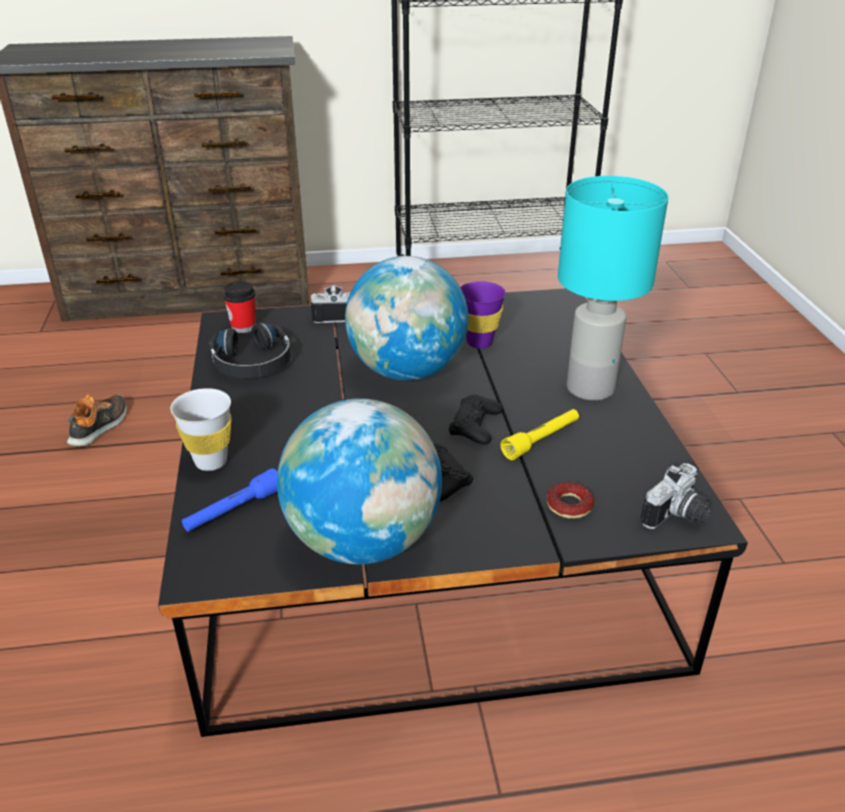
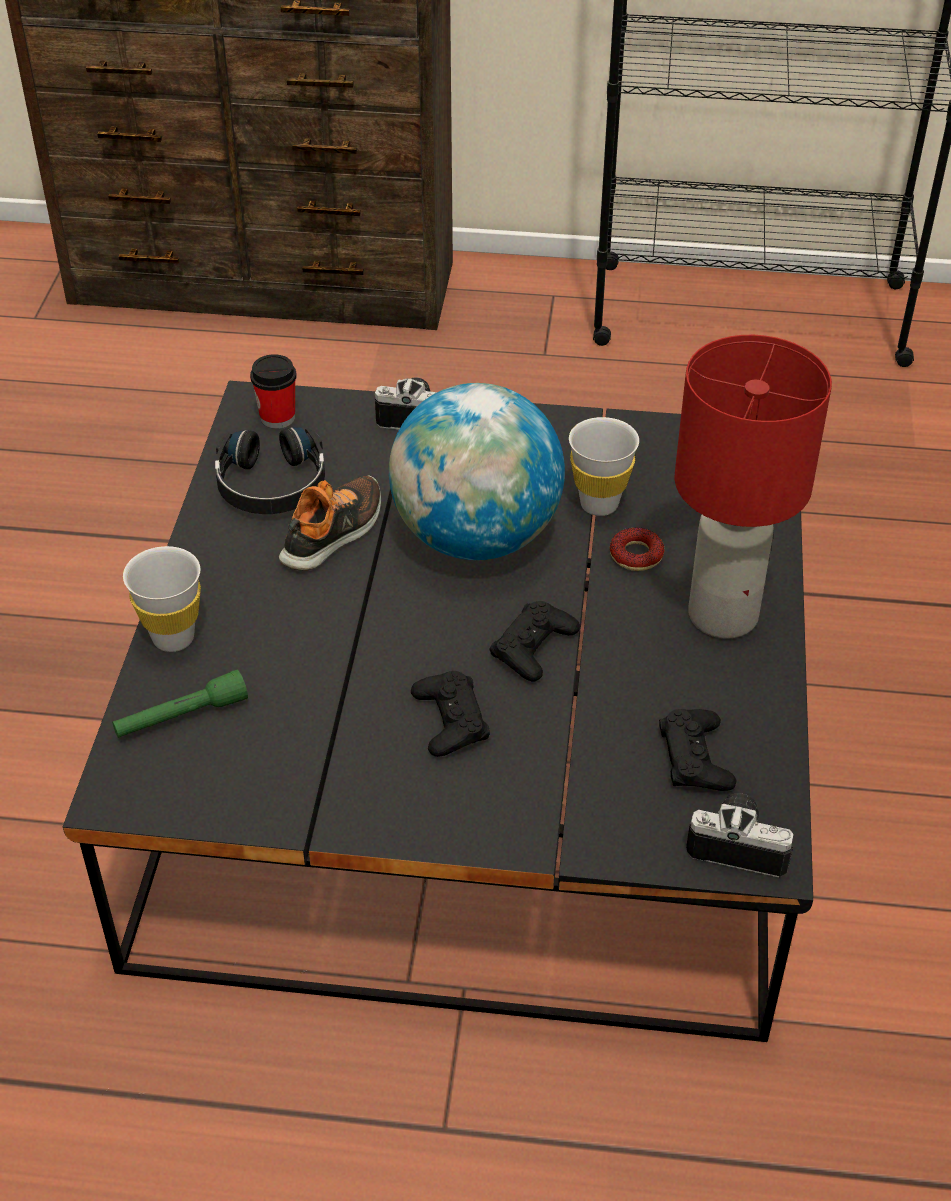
camera: 15 degrees right, 10 degrees up
(100, 426) = (85, 501): shoe -> shoe (334, 533)
(234, 511) = (181, 717): blue flashlight -> green flashlight
(363, 541) = (323, 793): globe -> none
(479, 342) = (599, 504): purple cup -> white cup
(541, 440) = (612, 689): yellow flashlight -> none
(569, 505) = (603, 797): donut -> donut (636, 555)
(589, 388) = (722, 614): turquoise table lamp -> red table lamp
(618, 470) = (695, 757): none -> black game controller
(678, 517) = (739, 844): camera -> camera turned 135 degrees counterclockwise

